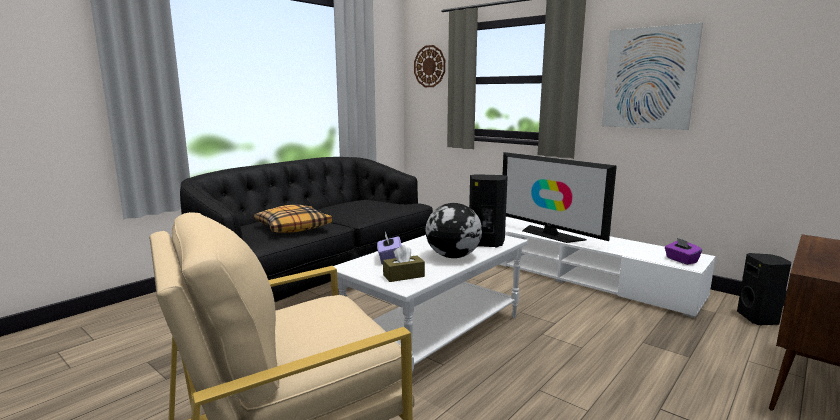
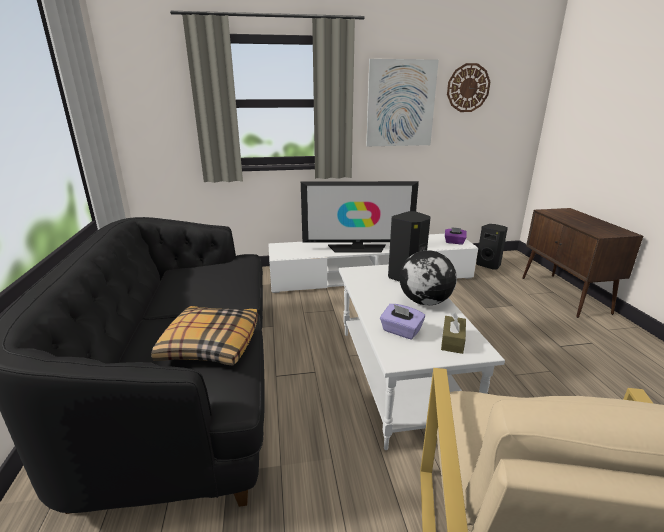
camera: 50 degrees left, 10 degrees up
(429, 66) = (152, 84): wall clock -> wall clock (468, 88)

